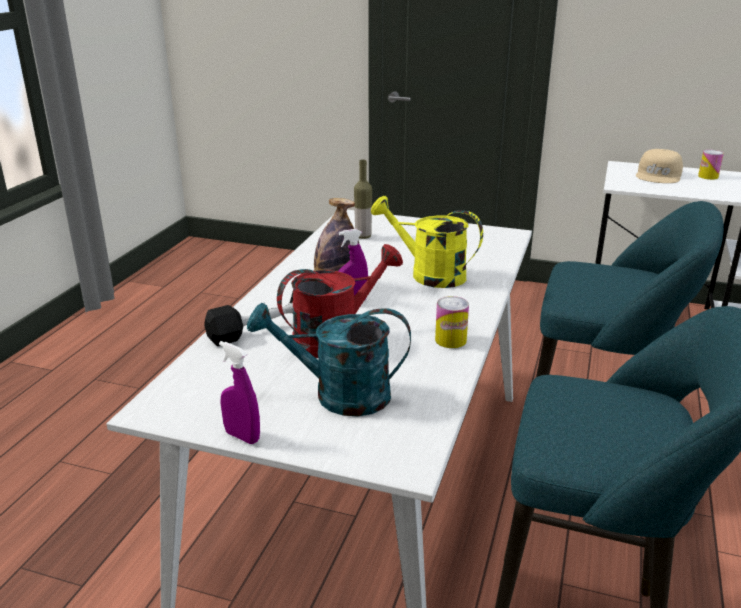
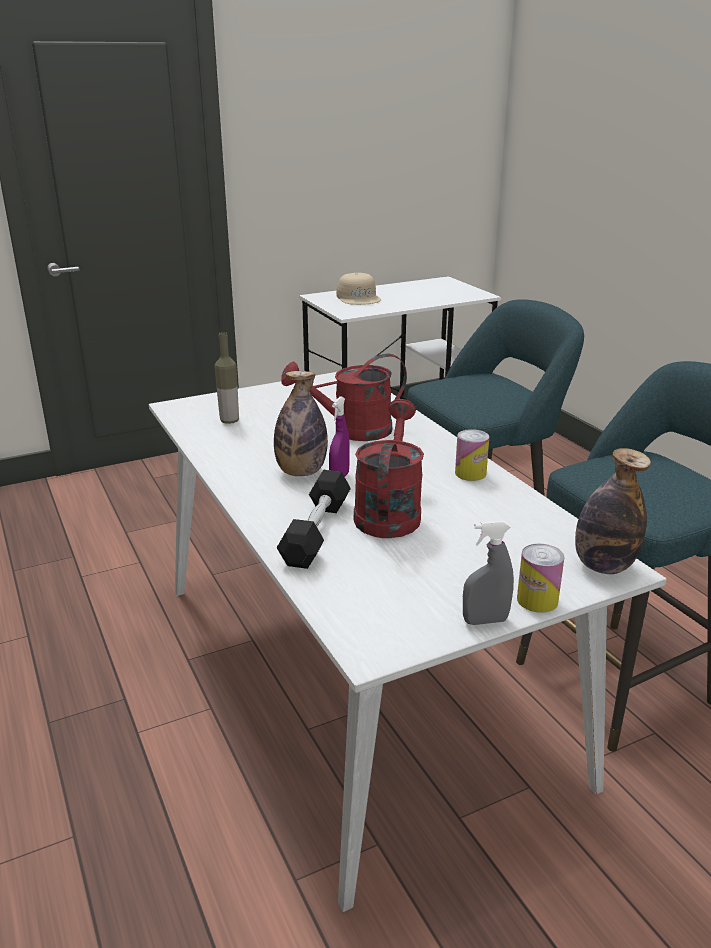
camera: 45 degrees left, 0 degrees up
(242, 436) = (485, 621): purple spray bottle -> grey spray bottle
(338, 395) = (483, 551): turquoise watering can -> none
(401, 455) = (603, 566): none -> bottle
(428, 274) = (352, 431): yellow watering can -> red watering can
(708, 176) = (392, 290): can -> can (537, 600)

